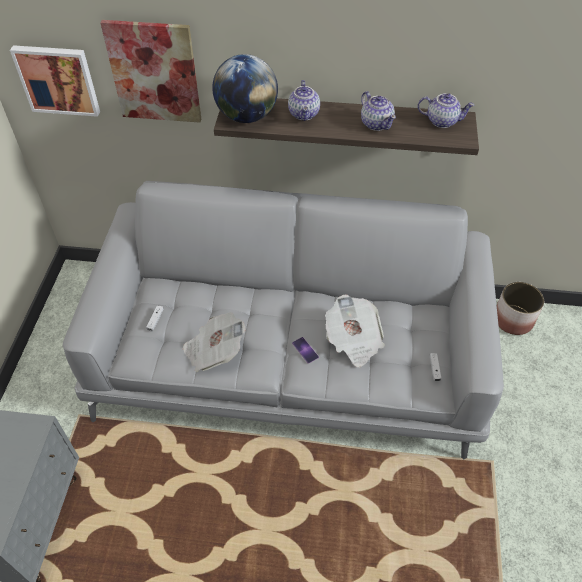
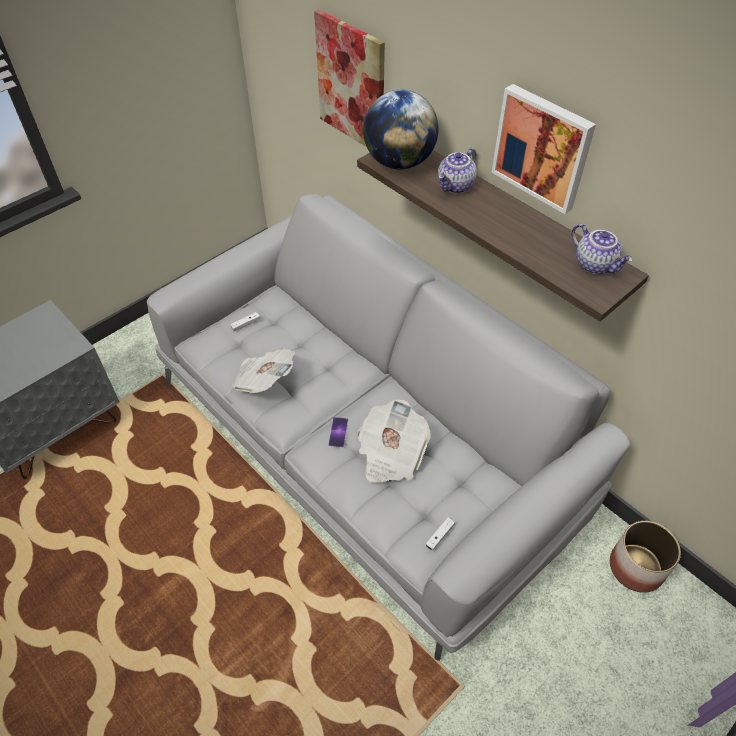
camera: 40 degrees right, 0 degrees up
(58, 79) = (282, 59): picture -> picture (543, 147)
(376, 123) = (518, 231): teapot -> none

